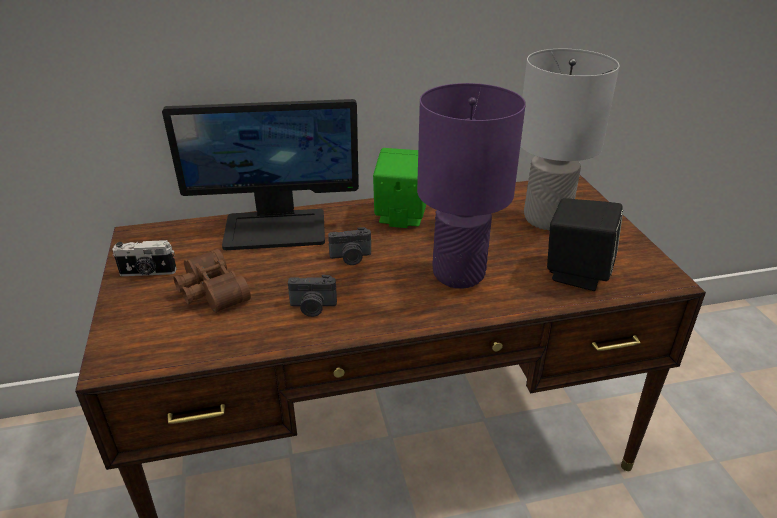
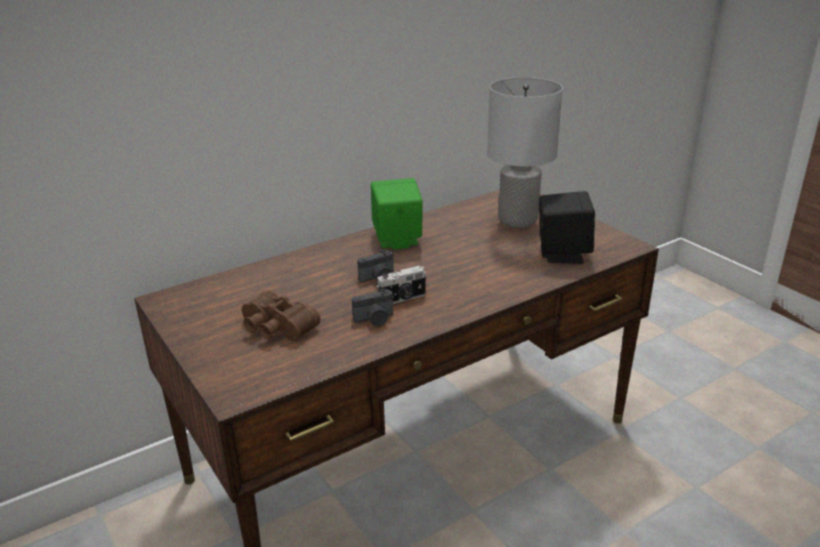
camera: 20 degrees left, 5 degrees down
(148, 273) = (204, 326): camera -> camera (403, 299)
(276, 228) = (294, 269): monitor -> none
(457, 278) = (476, 275): purple table lamp -> none

